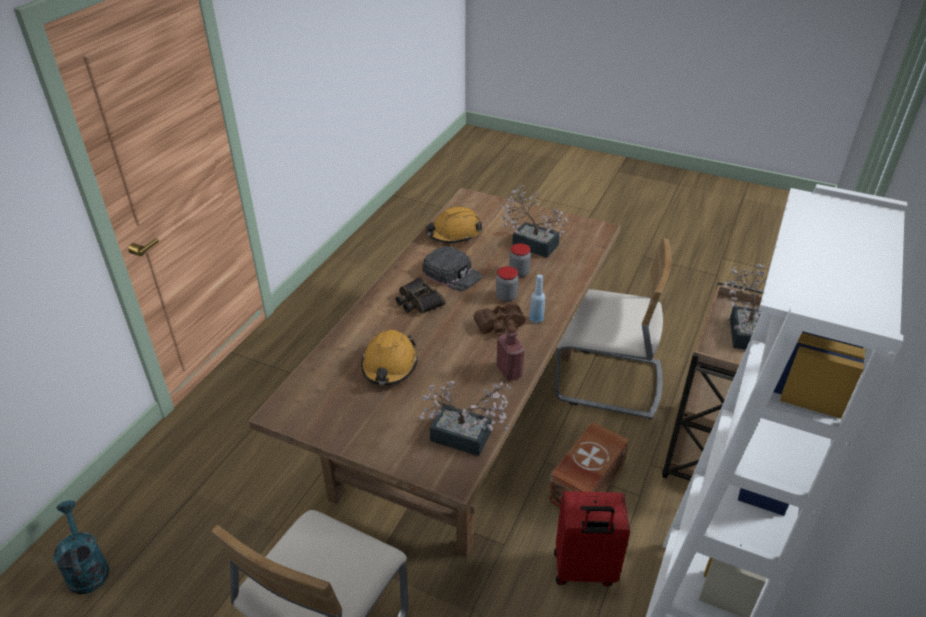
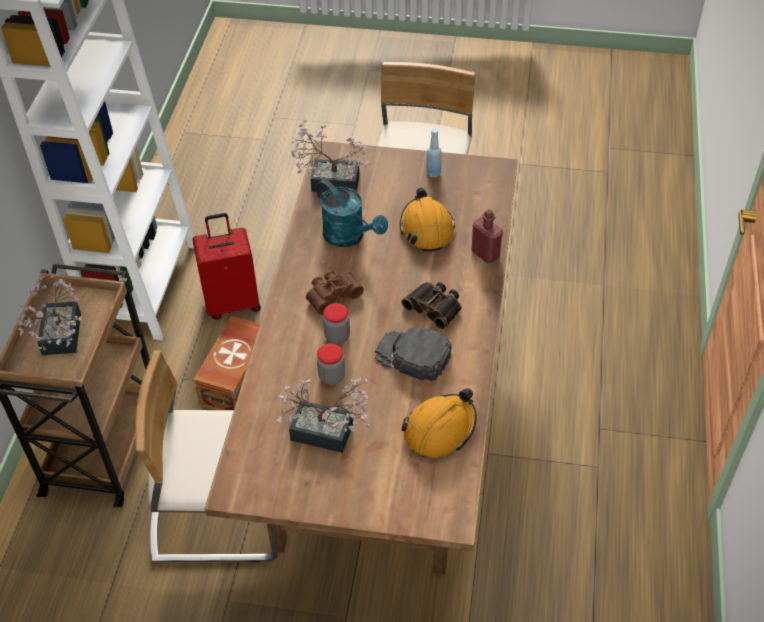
camera: 165 degrees right, 10 degrees up
(86, 568) = (637, 216): turquoise watering can -> turquoise watering can (349, 237)
(509, 371) = (310, 247): red bottle -> red bottle (485, 254)
(536, 319) = (296, 312): blue bottle -> blue bottle (433, 173)

